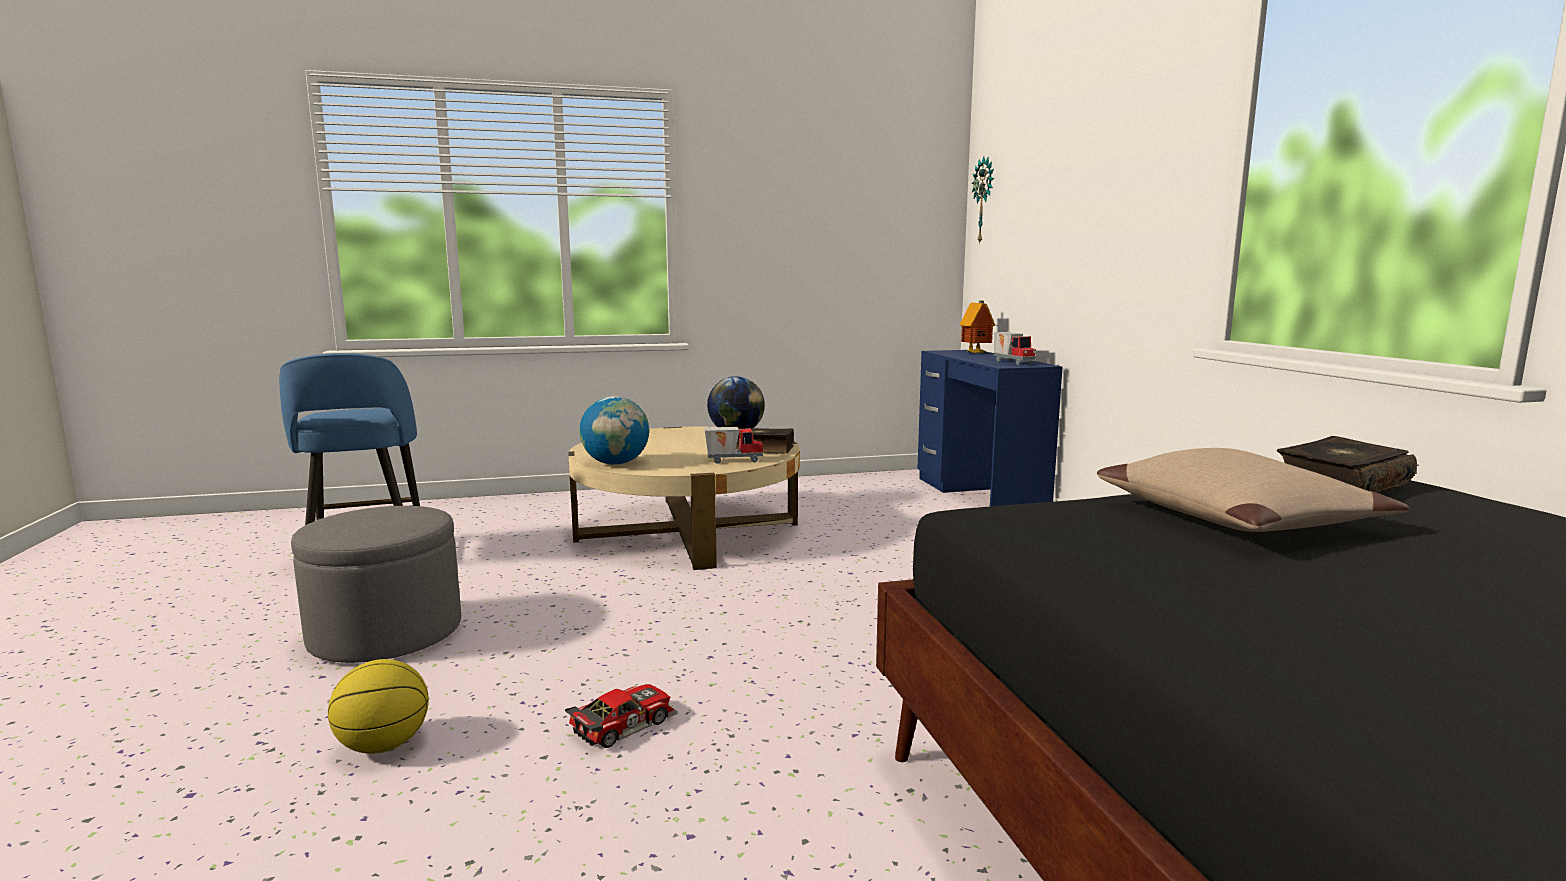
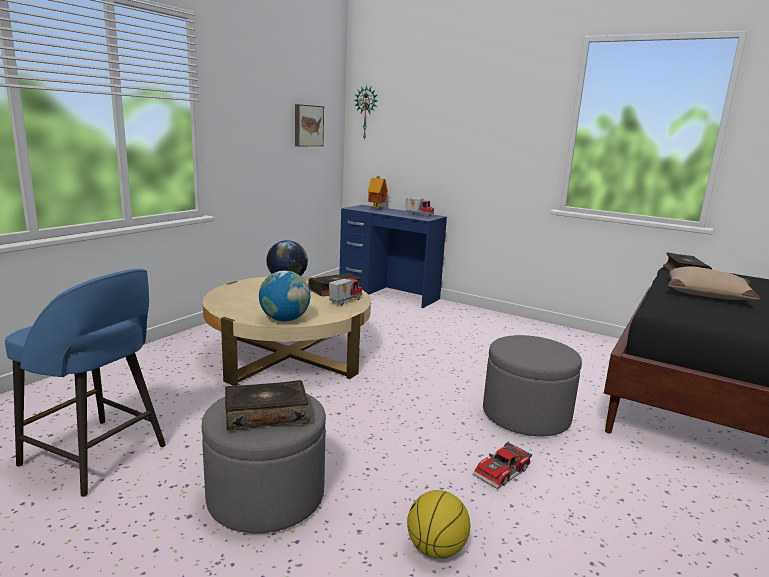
camera: 45 degrees left, 5 degrees up
(362, 523) = (266, 415): none -> book
(621, 724) = (503, 472): toy car -> toy car turned 135 degrees counterclockwise
(817, 684) = (526, 415): none -> grey ottoman
(877, 226) = (307, 125): none -> picture

